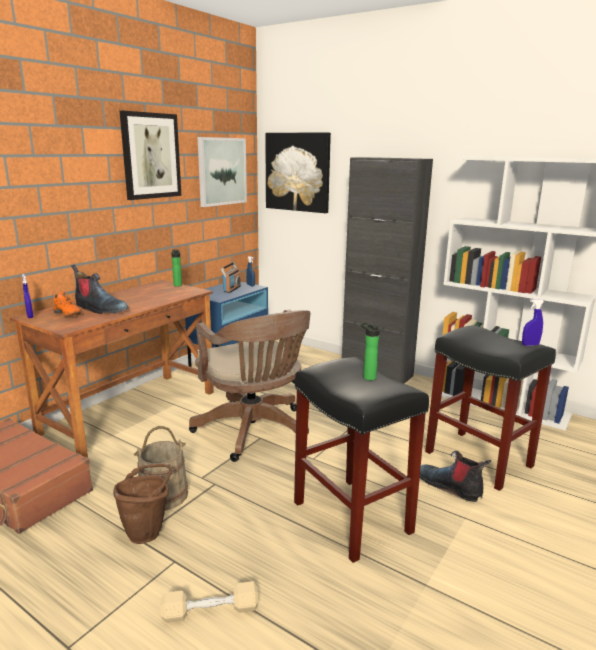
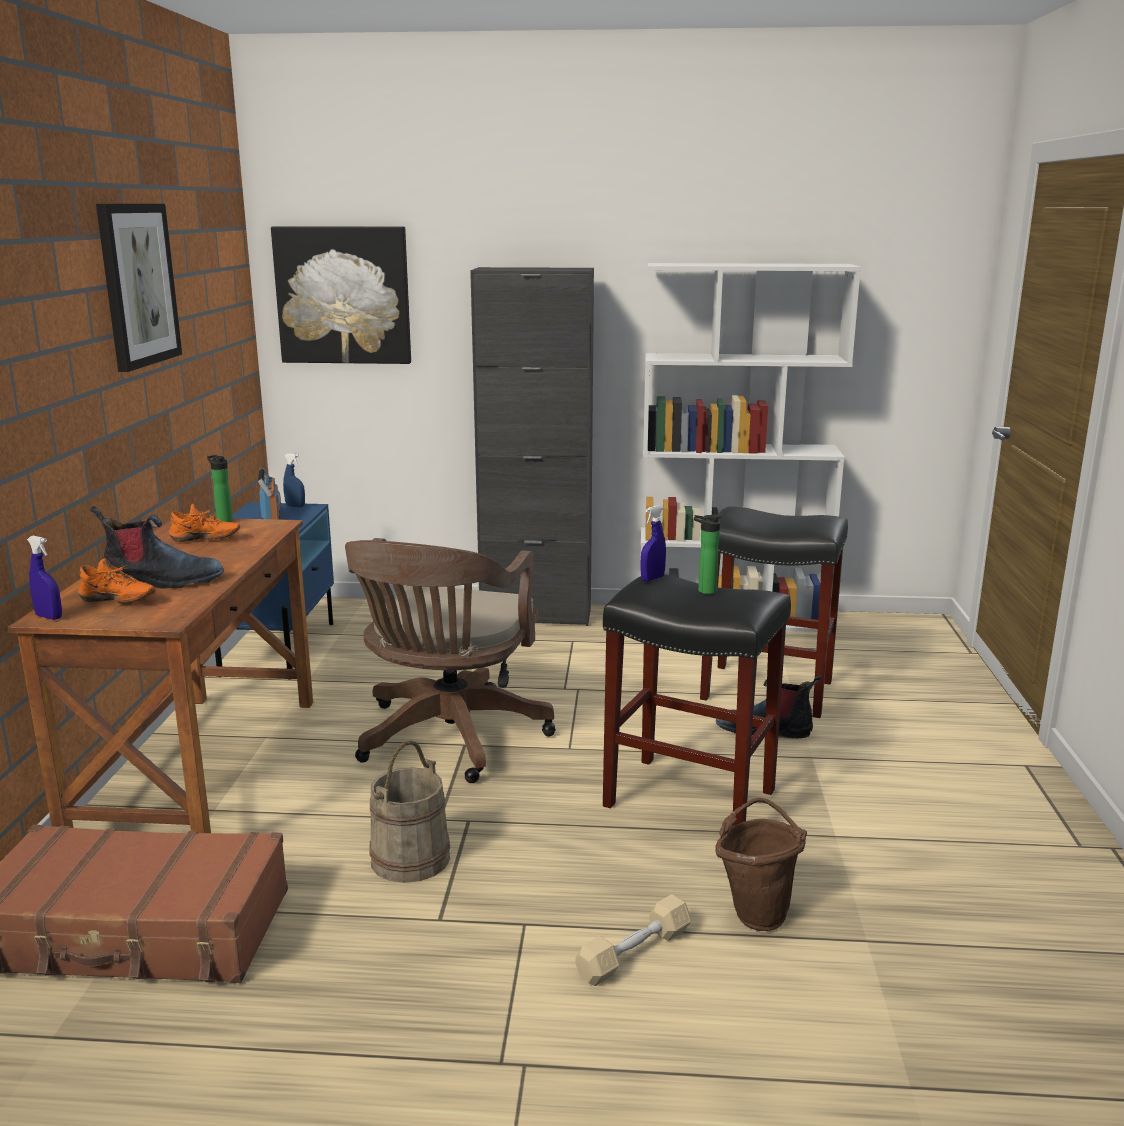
camera: 30 degrees left, 0 degrees up
(148, 531) = (442, 906): brown bucket -> brown bucket (756, 911)
(153, 293) = (205, 540): none -> orange shoe
(221, 171) = (217, 302): picture -> none
(254, 432) = (448, 740): brown office chair -> brown office chair turned 75 degrees clockwise
(530, 345) = (824, 517): blue spray bottle -> blue spray bottle (652, 579)

